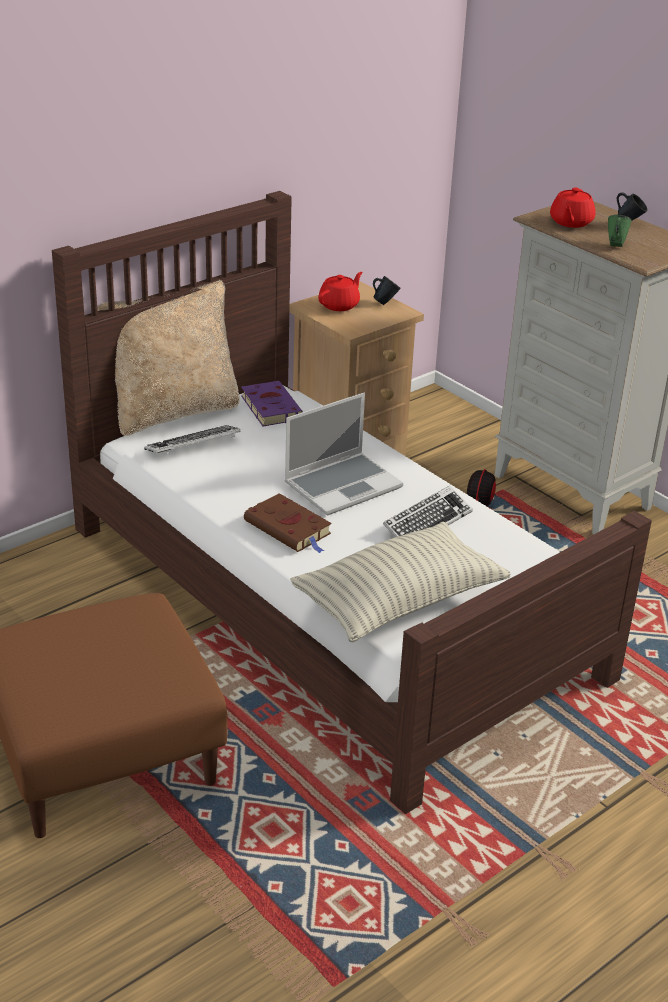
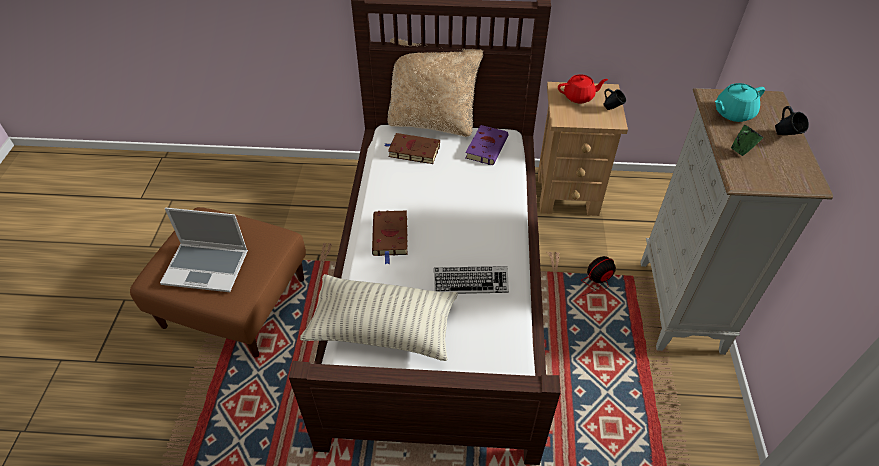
camera: 45 degrees right, 15 degrees up
(193, 446) = (412, 151): keyboard -> brown book
(343, 484) = (458, 225): laptop -> laptop (207, 267)
(570, 222) = (733, 113): red teapot -> turquoise teapot

